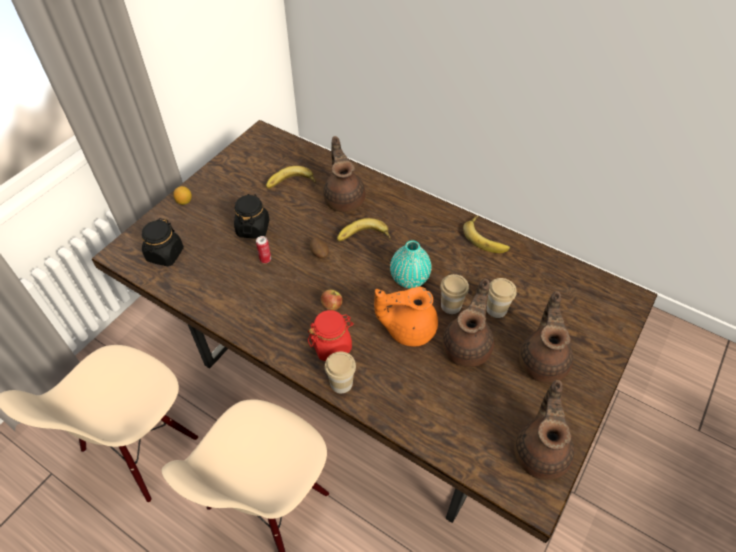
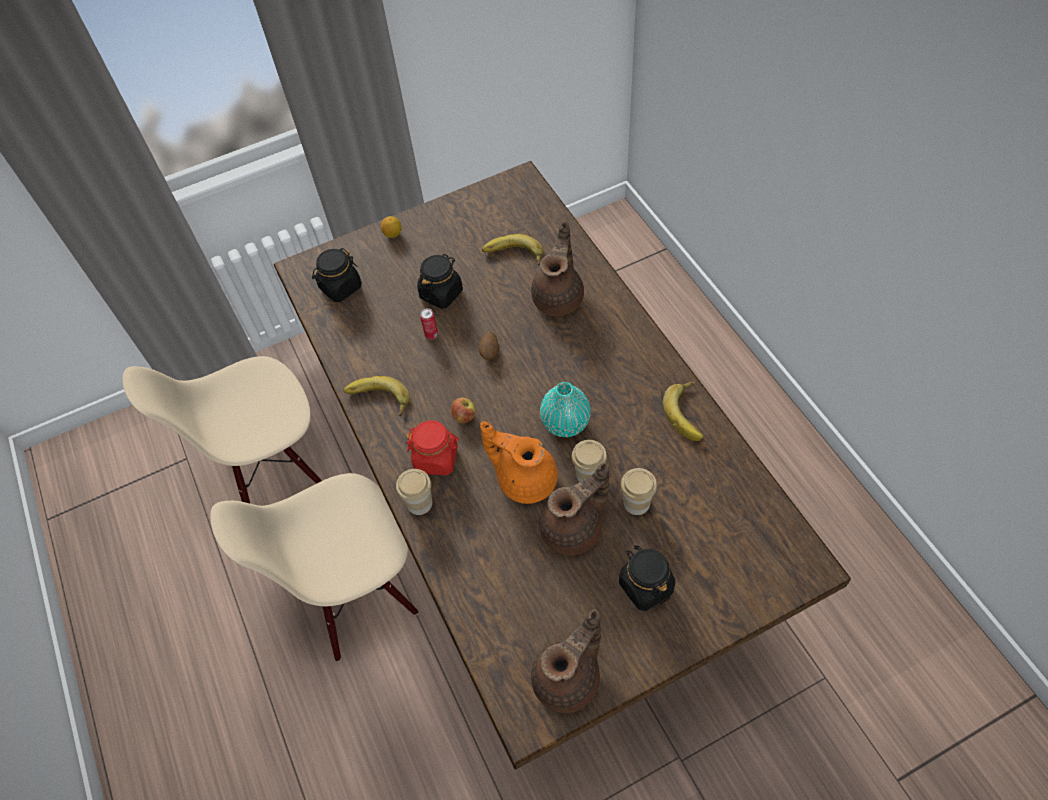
camera: 35 degrees right, 5 degrees up
(363, 238) = (548, 353): banana -> banana (377, 400)
(543, 360) = (645, 586): brown teapot -> black jar

